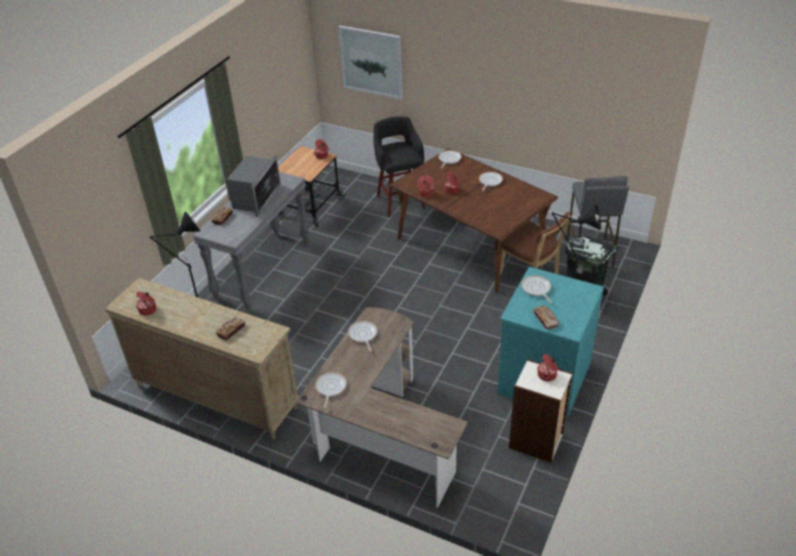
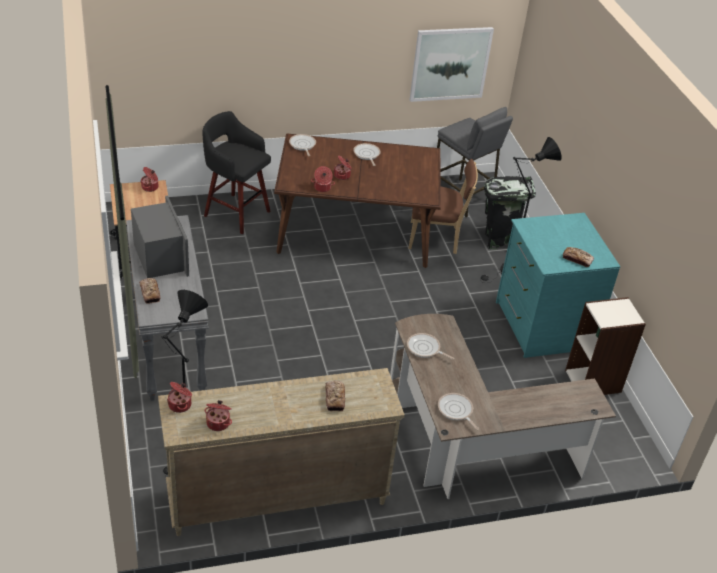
camera: 45 degrees left, 0 degrees up
(371, 62) = (177, 56): picture -> picture (450, 64)
(536, 289) = (540, 236): frying pan -> none
(547, 375) = (614, 308): cooking pot -> cooking pot (180, 404)

